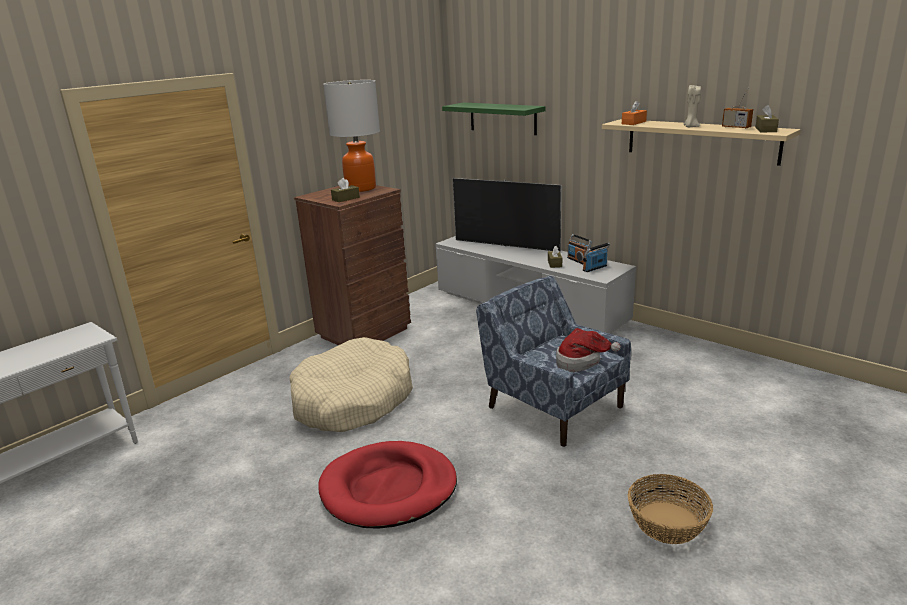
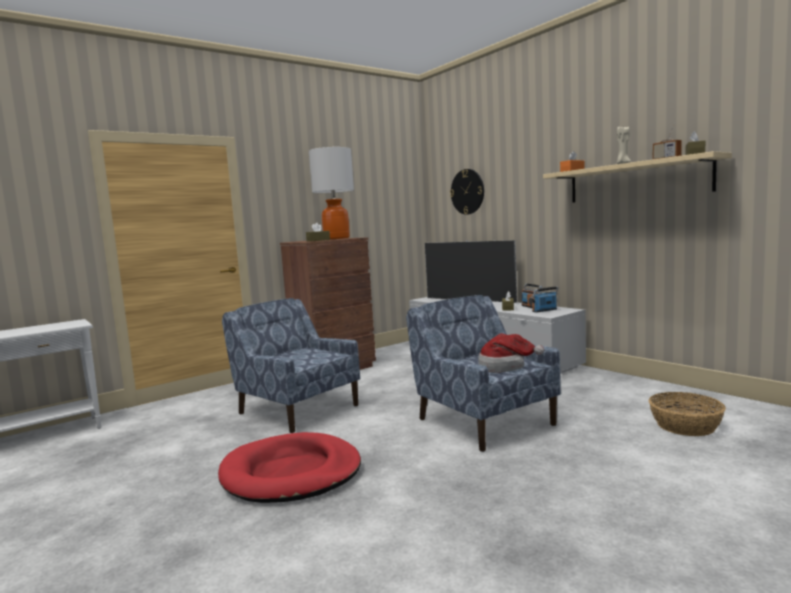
camera: 10 degrees right, 15 degrees down
(352, 400) = (297, 409): beige dog bed -> blue armchair
(502, 118) = (467, 191): green shelf -> wall clock
(668, 523) = (578, 524): basket -> basket (686, 426)

